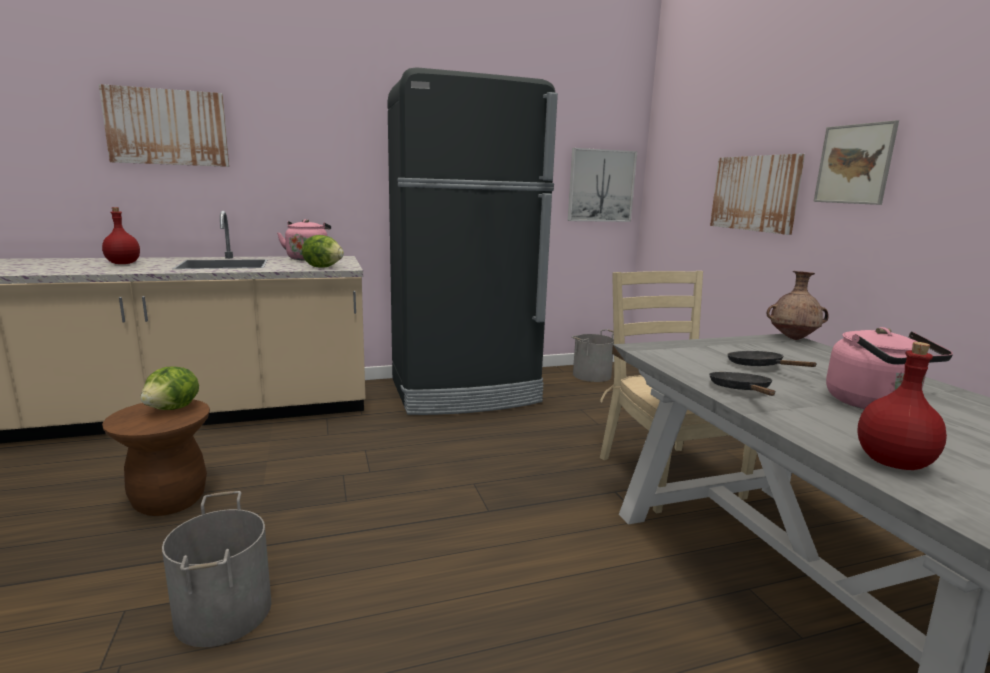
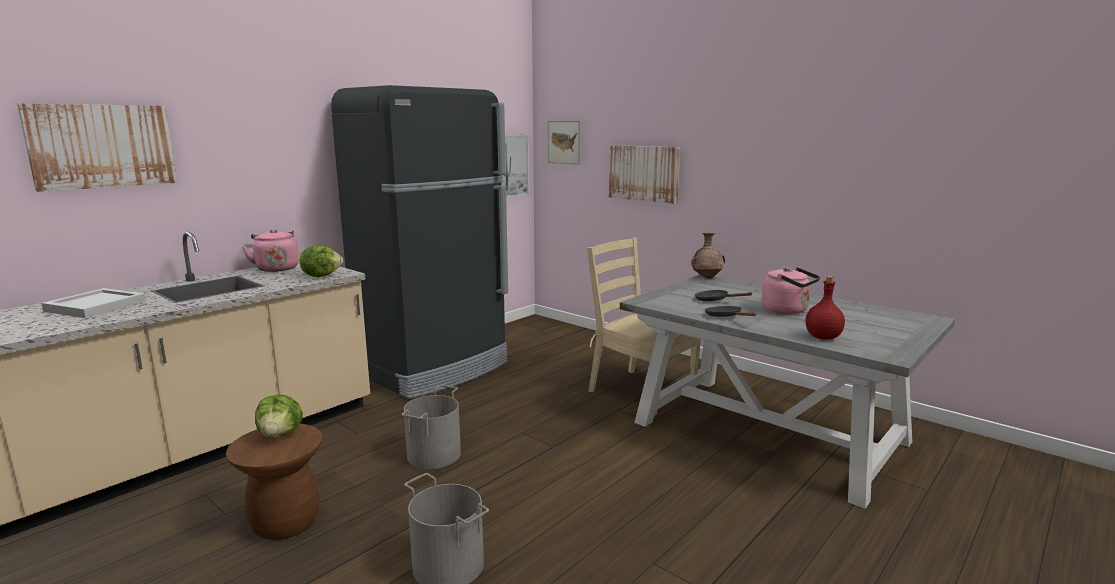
camera: 30 degrees left, 0 degrees up
(122, 263) = (94, 306): red bottle -> white tray
(591, 375) = (520, 331): grey bucket -> grey bucket (433, 454)
(854, 164) = (716, 156): picture -> picture (564, 142)

